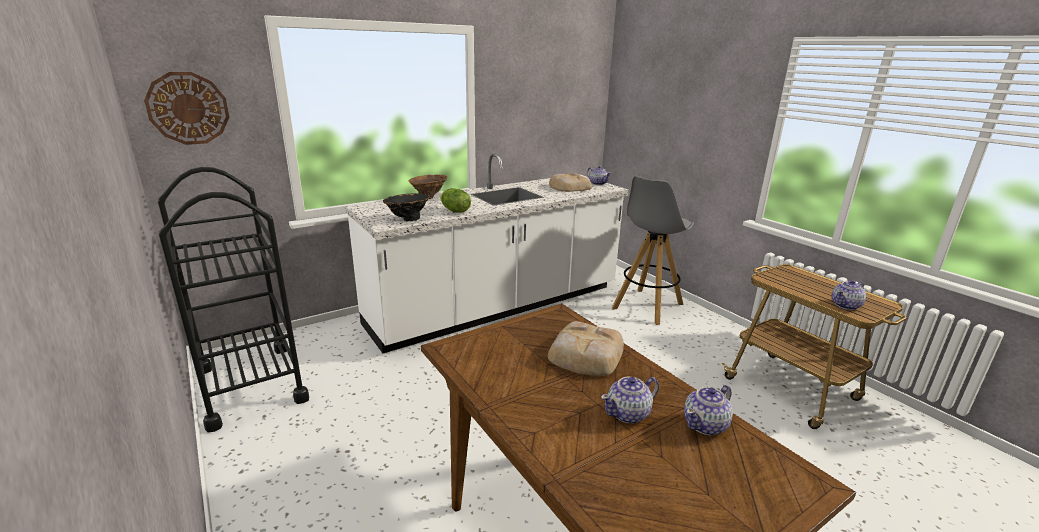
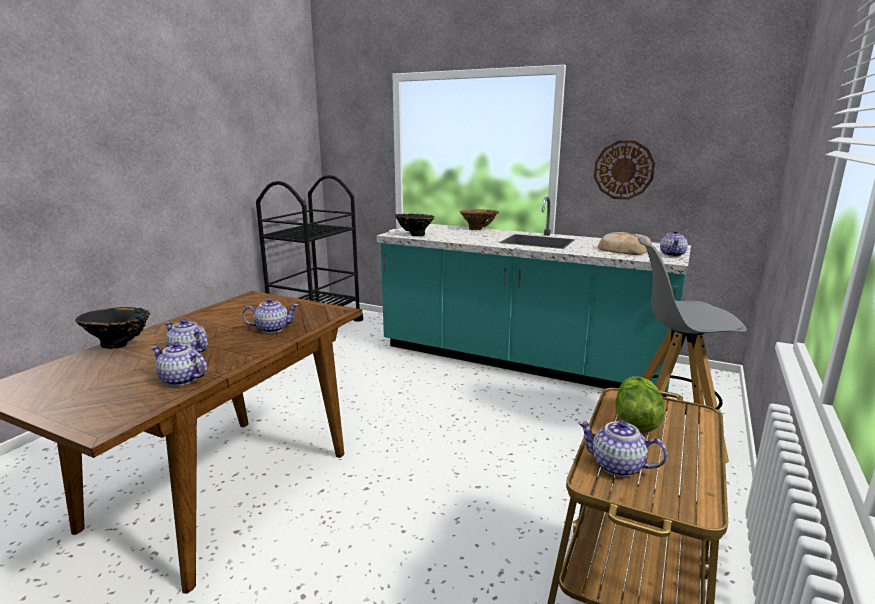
camera: 60 degrees right, 5 degrees down
(188, 108) = (346, 139): wall clock -> wall clock (623, 170)
(454, 211) = (459, 238): lettuce -> lettuce (634, 422)
(497, 307) = (520, 360): white counter -> turquoise counter
(568, 465) = (119, 346): none -> black vase
(585, 355) = (272, 329): bread -> teapot

